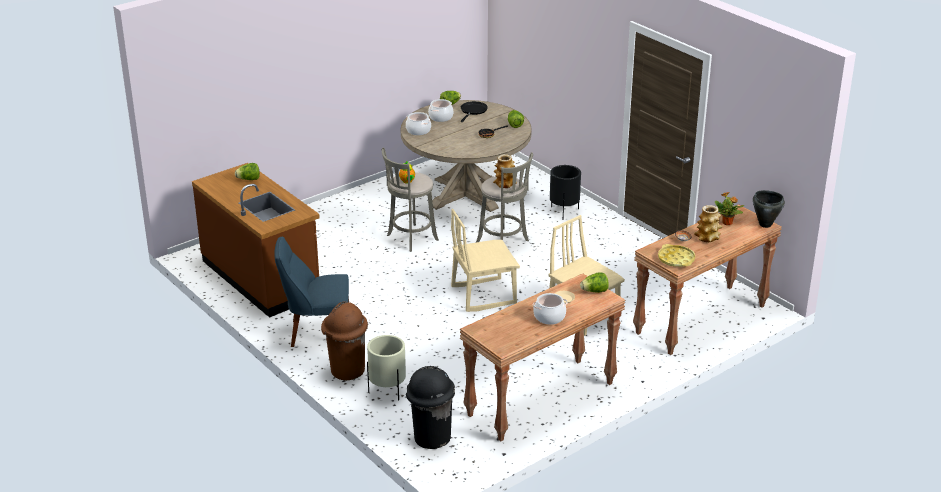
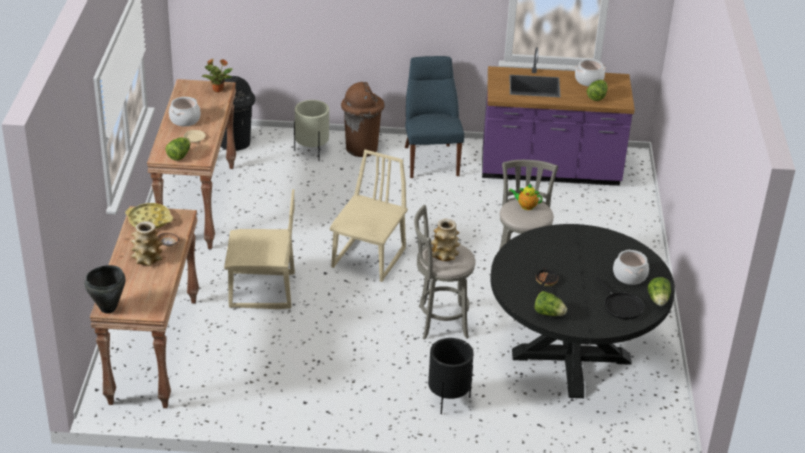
camera: 130 degrees right, 5 degrees up
(261, 278) = (550, 171): brown counter -> purple counter
(317, 332) = (430, 159): blue chair -> blue chair turned 45 degrees counterclockwise
(418, 130) = (612, 245): cooking pot -> cooking pot (588, 80)
(466, 193) = (571, 357): beige dining table -> black dining table
(727, 223) = (148, 288): potted plant -> potted plant (217, 89)

